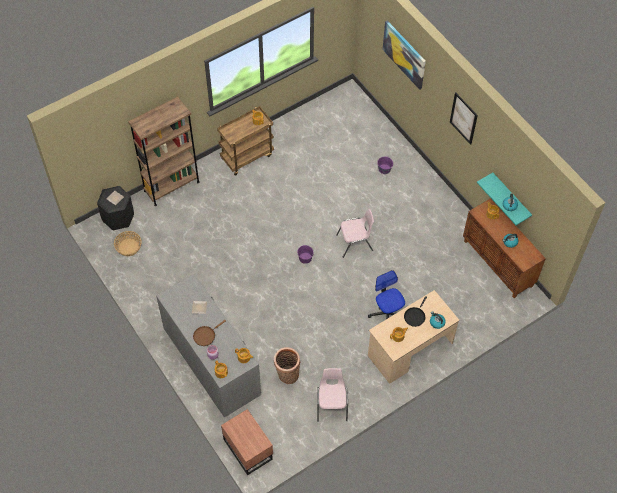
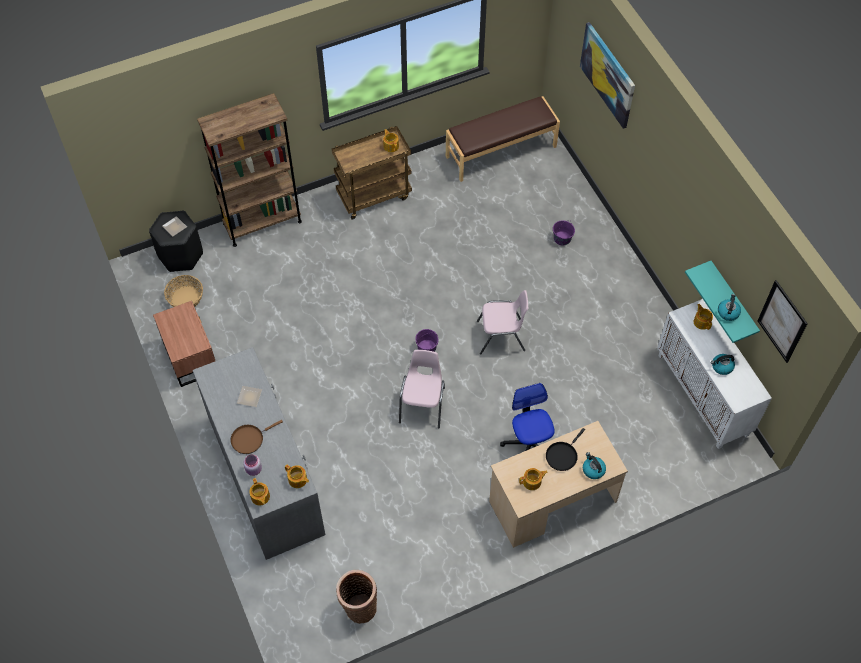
camera: 10 degrees right, 0 degrees up
(248, 448) = (291, 610): brown nightstand -> brown nightstand (190, 355)
(287, 374) = (368, 511): basket -> basket (358, 607)
(330, 112) = (500, 151): none -> brown bench
(332, 404) = (424, 565): pink chair -> pink chair (423, 404)
(463, 118) = (678, 175): picture -> picture (782, 321)
(498, 263) = (703, 395): brown cabinet -> white cabinet

